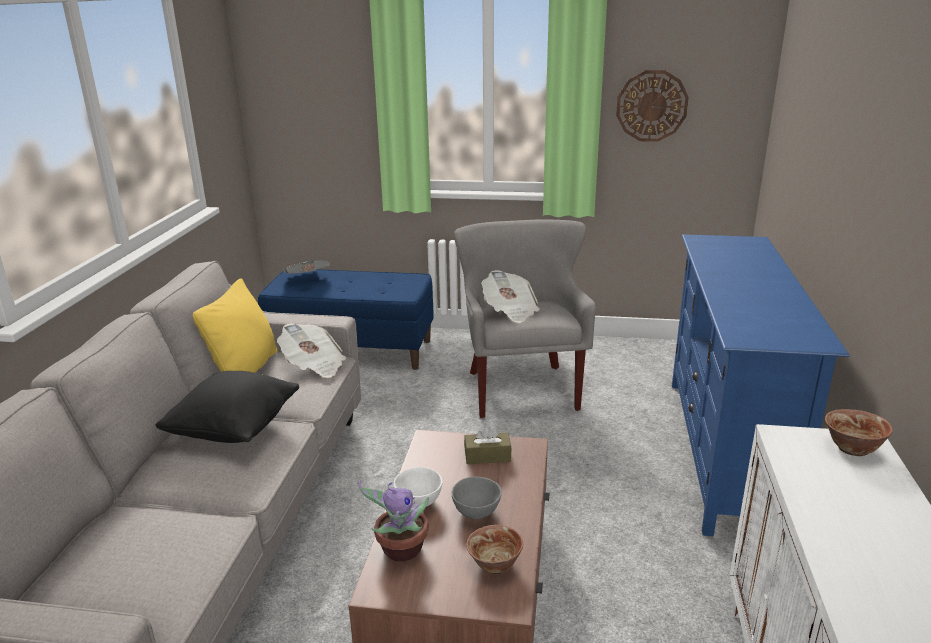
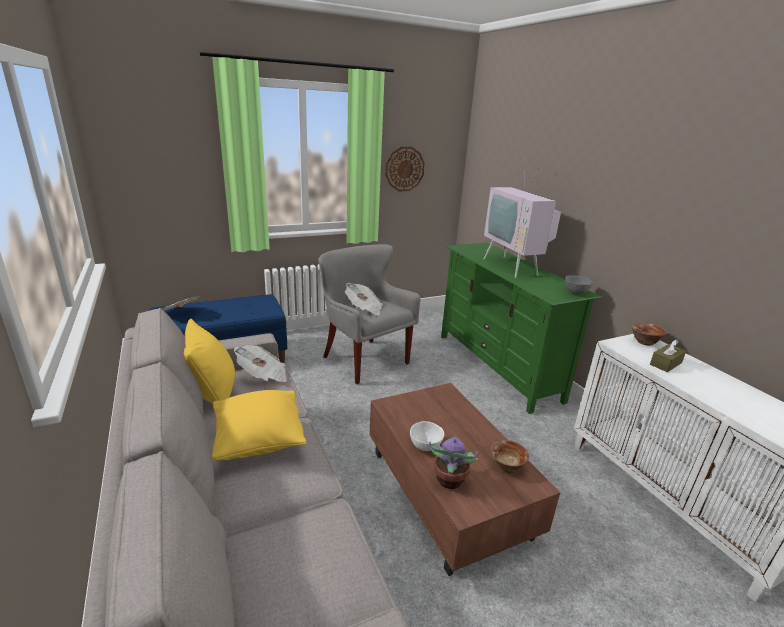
camera: 35 degrees left, 0 degrees up
(234, 430) = (259, 441): black pillow -> yellow pillow
(477, 513) = (464, 440): grey bowl -> grey bowl (576, 293)
(487, 456) = (431, 403): brown tissue box -> brown tissue box (665, 363)
(725, 452) = (497, 366): blue tv stand -> green tv stand
(752, 281) = (514, 266): none -> television

